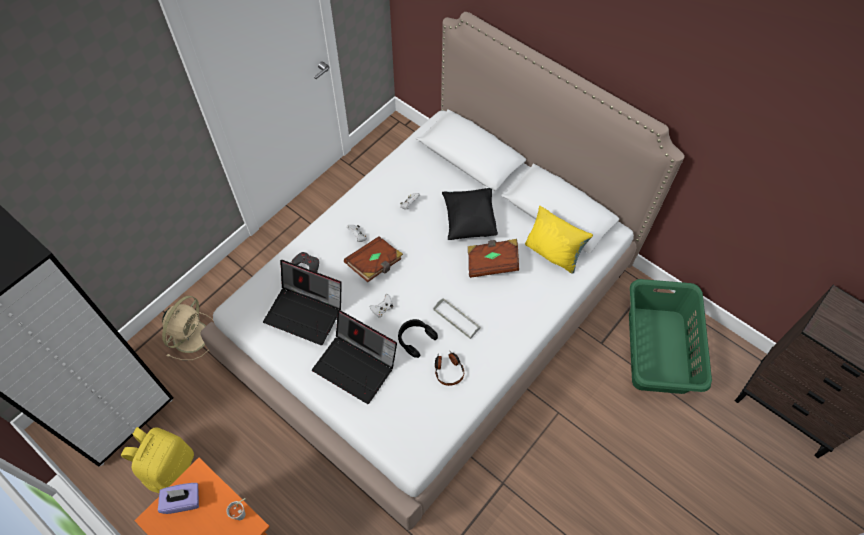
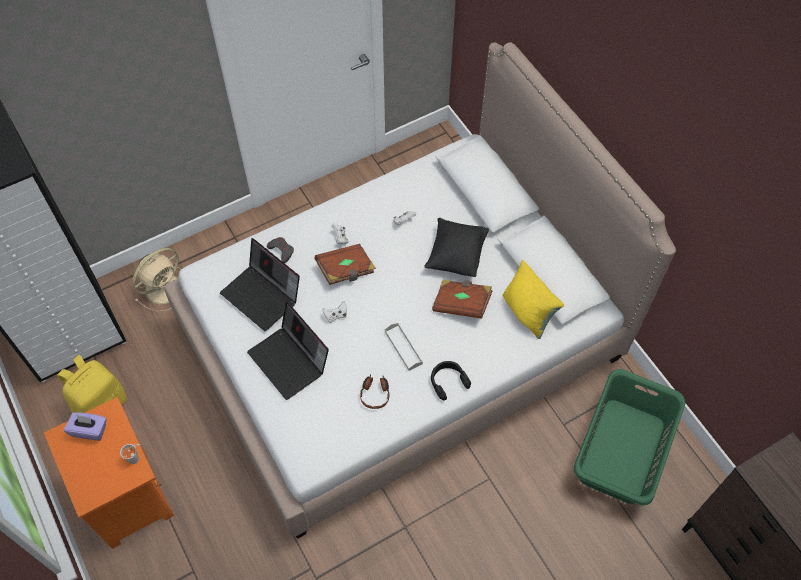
camera: 20 degrees right, 0 degrees up
(415, 339) = (356, 354): black headphones -> black headphones (448, 381)

